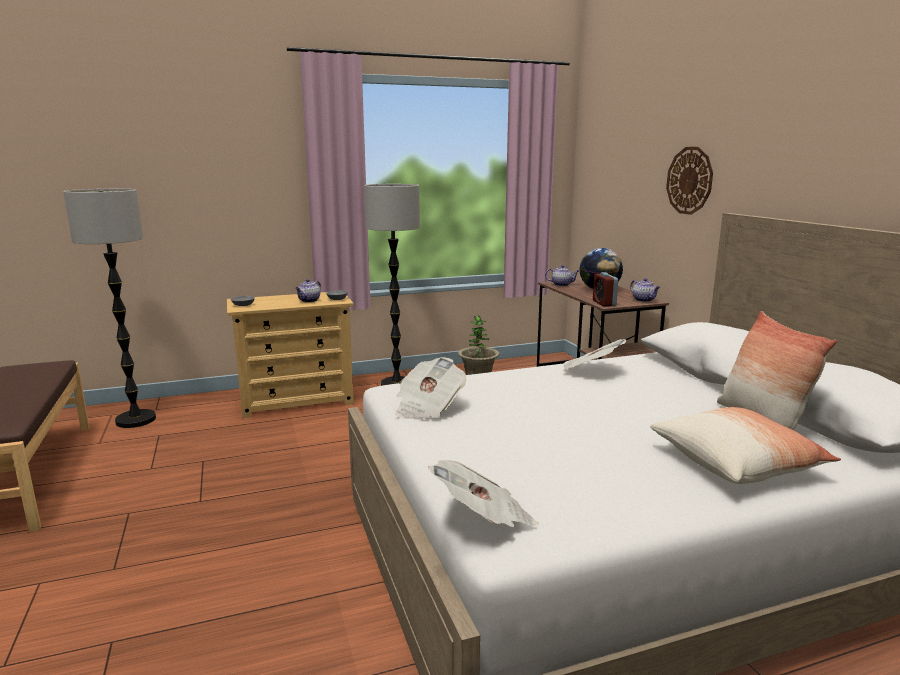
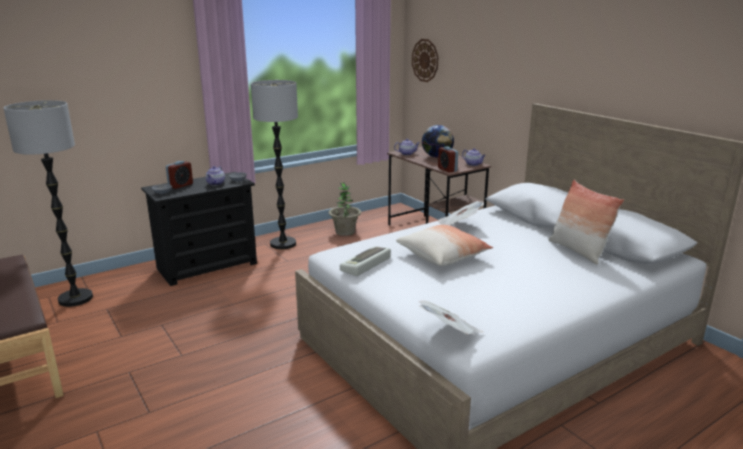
camera: 15 degrees left, 5 degrees up
(269, 300) = (180, 185): none -> alarm clock
(297, 400) = (207, 266): beige dresser -> black dresser
(427, 407) = (366, 265): newspaper -> keyboard
(689, 180) = (504, 76): wall clock -> wall clock (425, 60)
(737, 463) = (574, 280): pillow -> pillow (443, 256)

